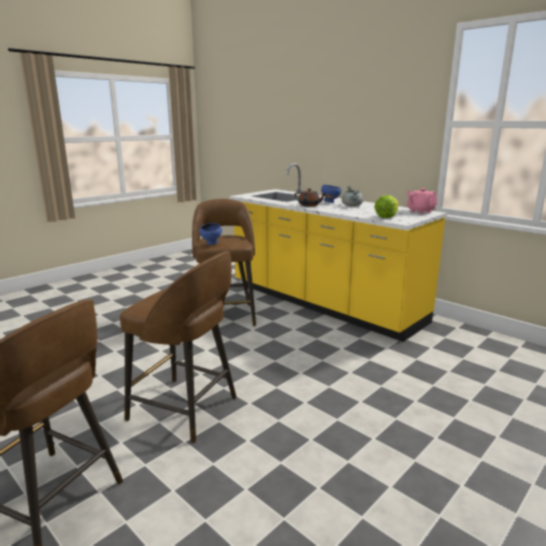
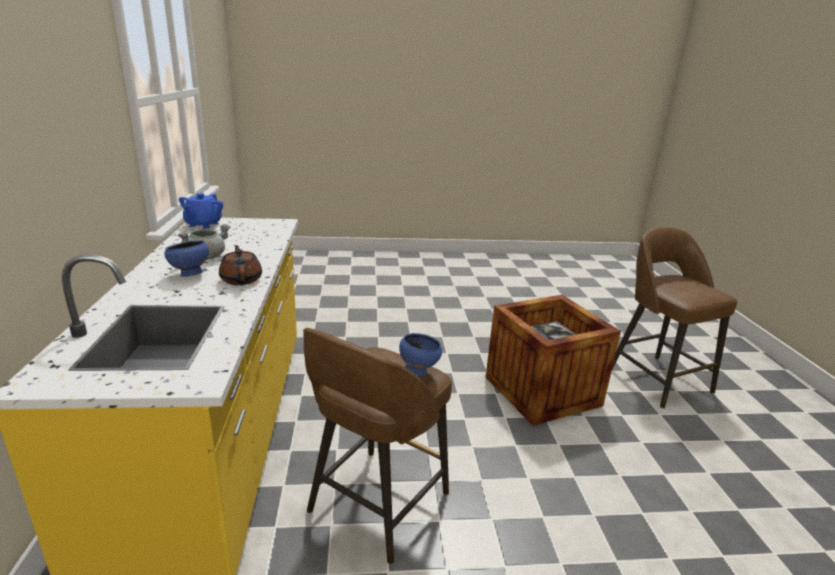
camera: 140 degrees left, 5 degrees up
(185, 409) = (542, 391): brown stool -> crate
(387, 216) = (262, 230): lettuce -> none
(420, 211) = (203, 224): pink teapot -> blue teapot

